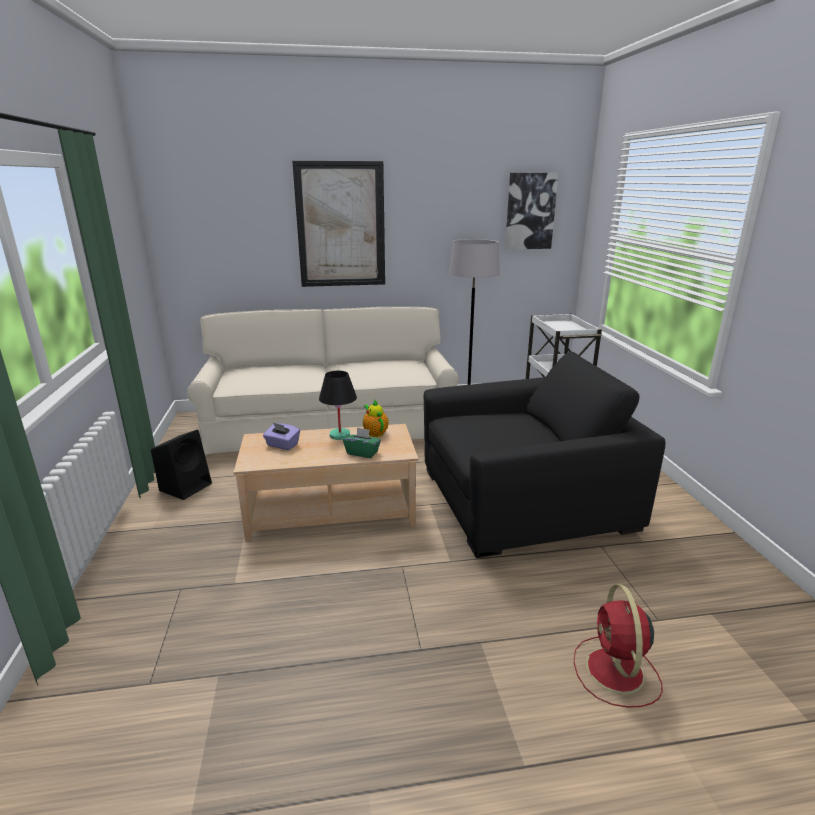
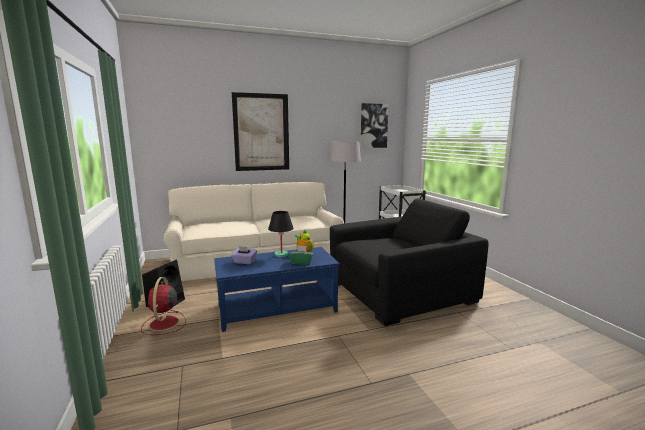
camera: 10 degrees left, 10 degrees down
(331, 510) = (277, 308): beige coffee table -> blue coffee table
(615, 672) = (500, 380): red fan -> red fan (164, 324)

